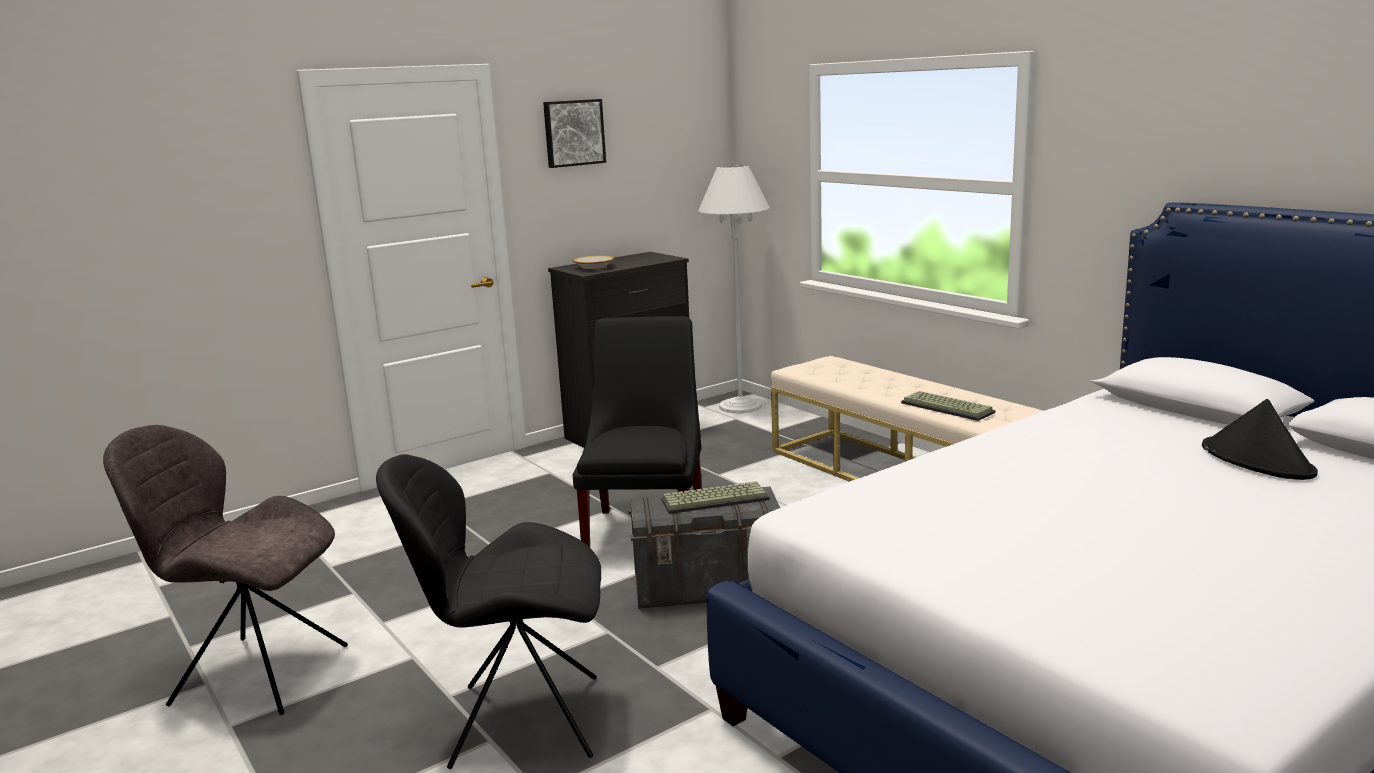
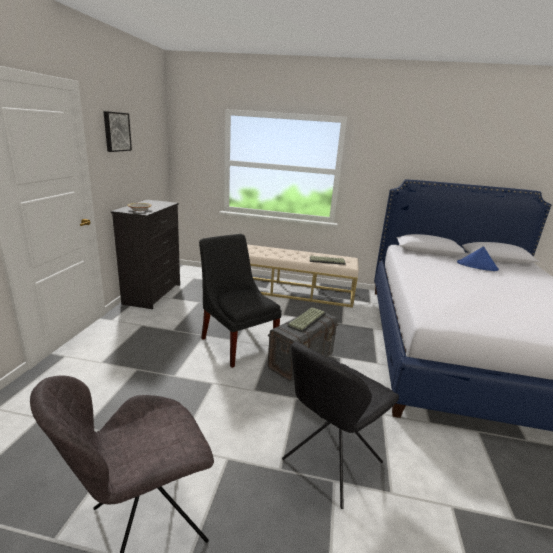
camera: 45 degrees left, 5 degrees up
(740, 406) = (187, 271): white floor lamp -> none
(1257, 460) = (477, 266): black hat -> blue hat

